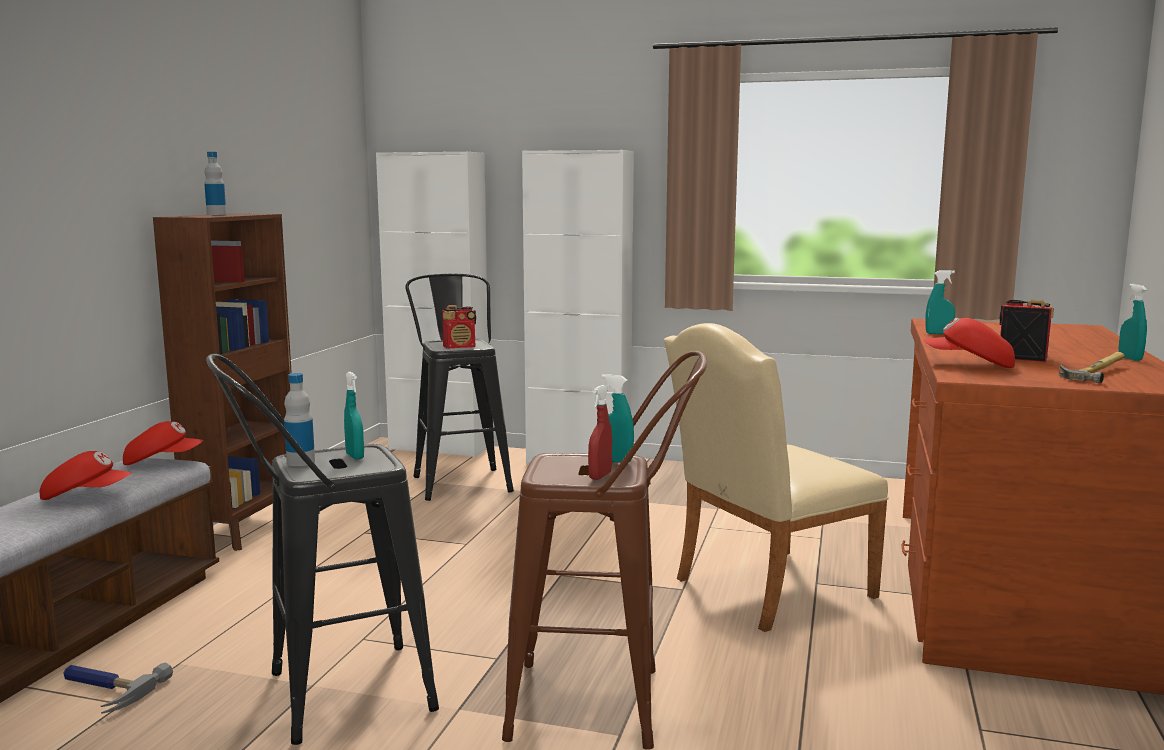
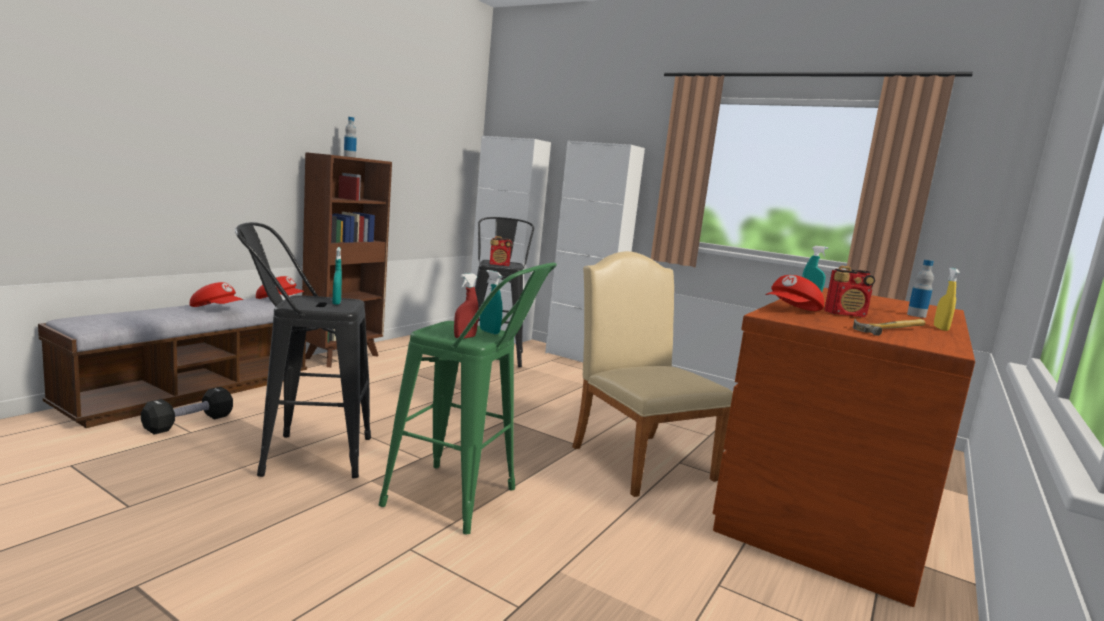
camera: 15 degrees right, 0 degrees up
(104, 690) = (189, 423): hammer -> black dumbbell
(301, 462) = (300, 300): bottle -> bottle (916, 315)
(605, 705) = (463, 501): brown stool -> green stool
(764, 590) = (637, 458): beige chair -> beige chair turned 75 degrees clockwise
(969, 365) = (792, 311): red cap -> red cap turned 75 degrees counterclockwise
(1022, 358) = (846, 314): radio -> radio turned 135 degrees clockwise
(1130, 358) = (940, 328): turquoise spray bottle -> yellow spray bottle

